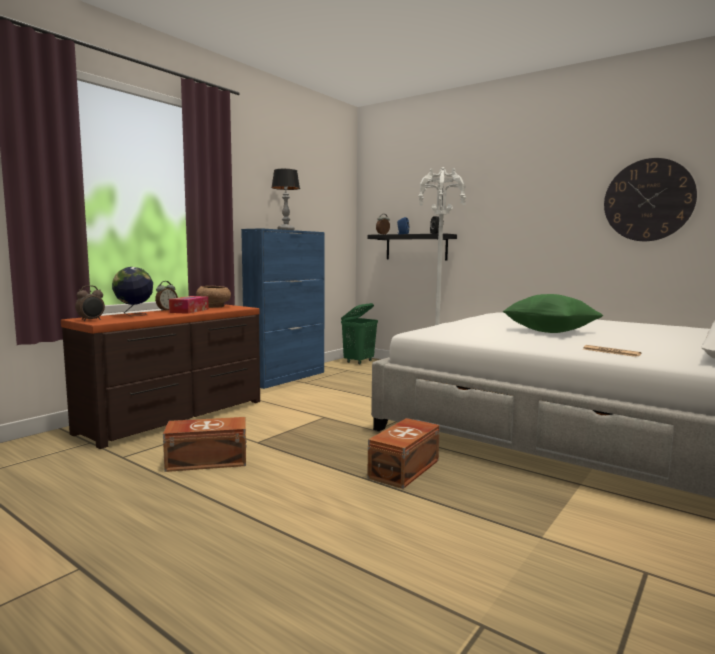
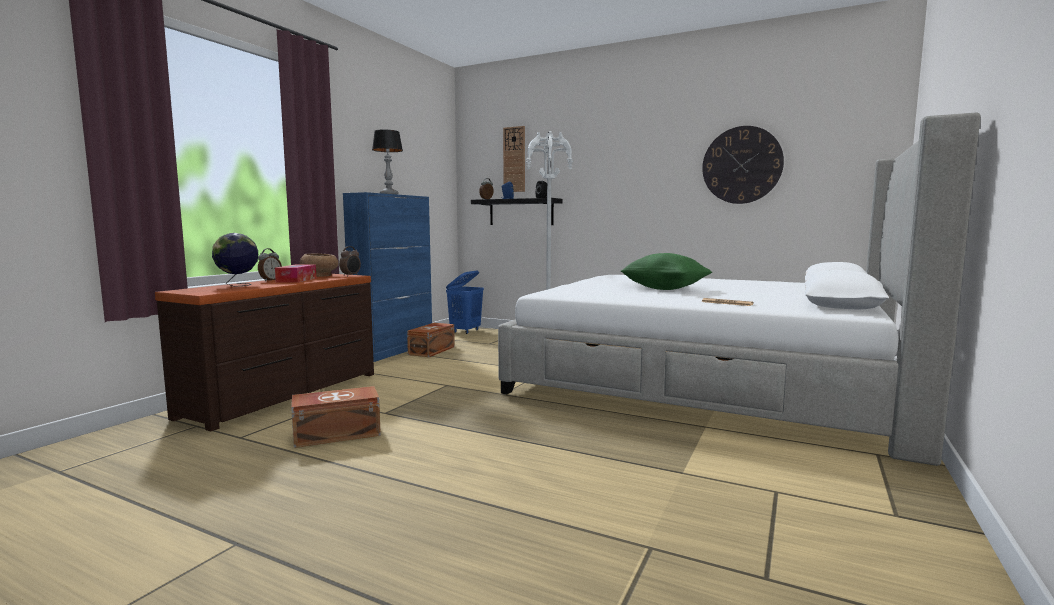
camera: 10 degrees left, 0 degrees up
(91, 320) = (193, 291): alarm clock -> alarm clock (351, 275)
(359, 362) = (465, 331): green laundry basket -> blue laundry basket
(406, 469) = (543, 426): brown storage box -> brown storage box (433, 350)
(411, 195) = (514, 159): none -> wall clock

